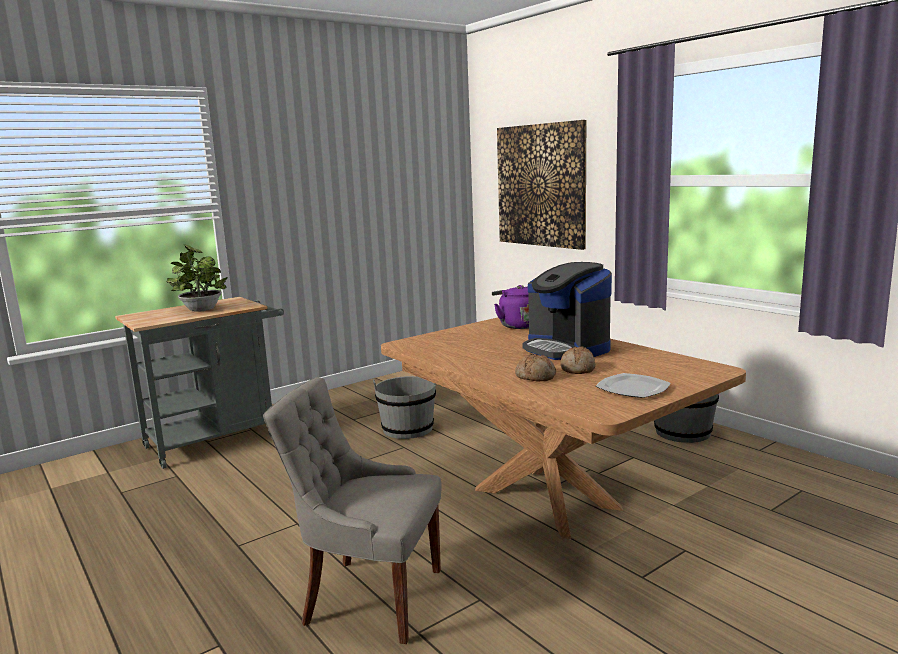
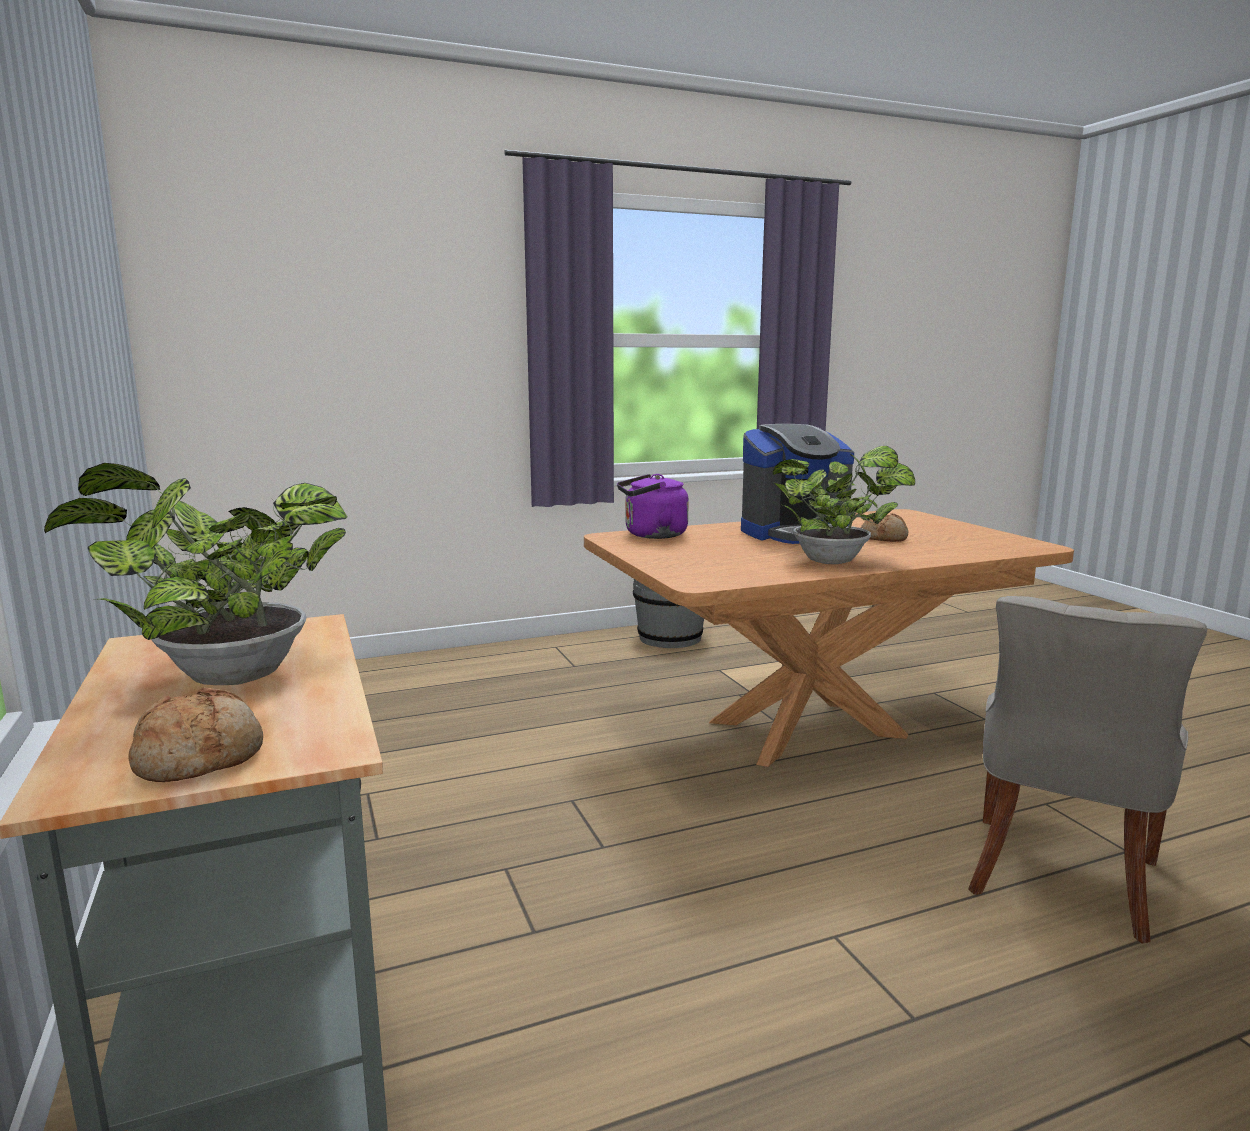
camera: 75 degrees left, 0 degrees up
(407, 429) = (494, 788): grey bucket -> none
(479, 362) = (836, 561): none -> potted plant
(536, 376) = (909, 551): bread -> bread (200, 758)
(541, 185) = (347, 345): picture -> none
(633, 388) = (961, 533): plate -> none

